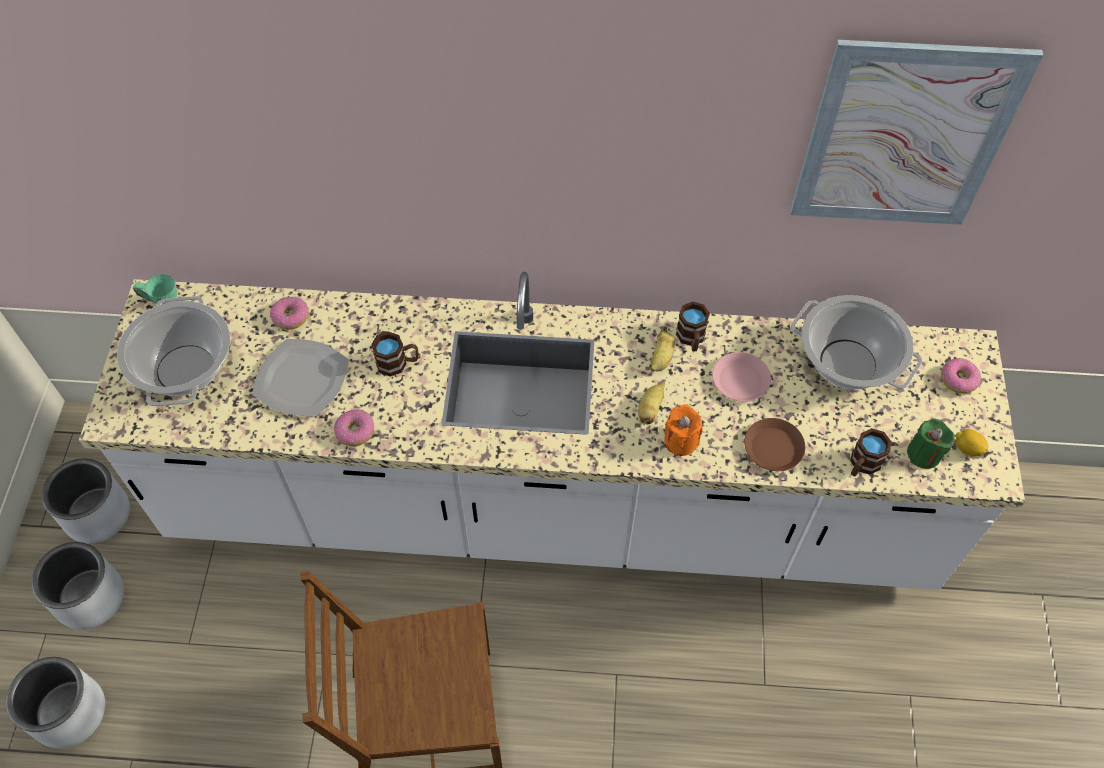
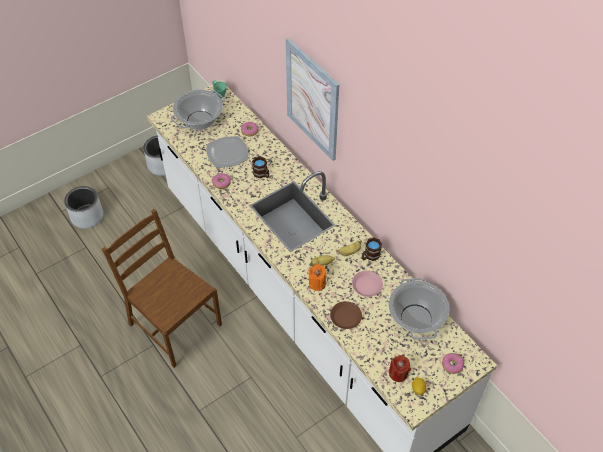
camera: 50 degrees right, 5 degrees down
(91, 598) = (131, 188): grey planter -> none
(862, 465) = (369, 353): brown mug -> none
(904, 137) = (462, 215): picture -> picture (312, 100)
(924, 454) = (398, 373): green candle -> red candle

